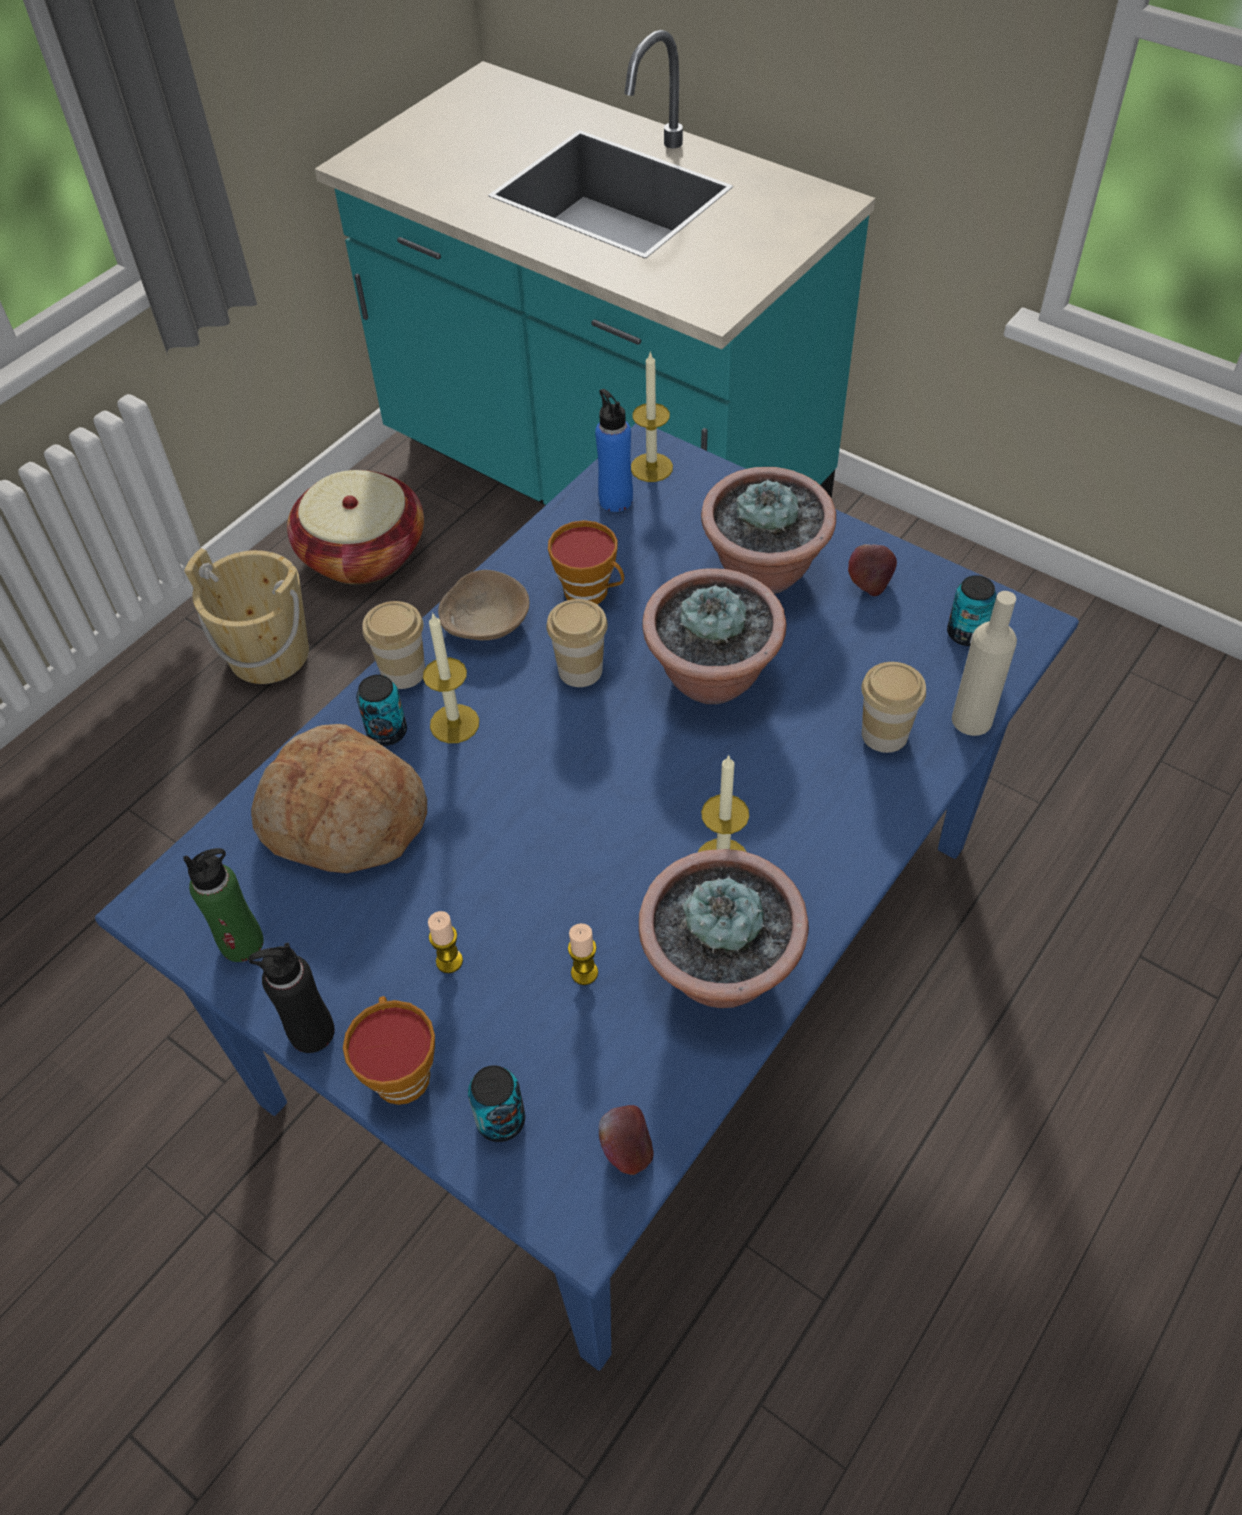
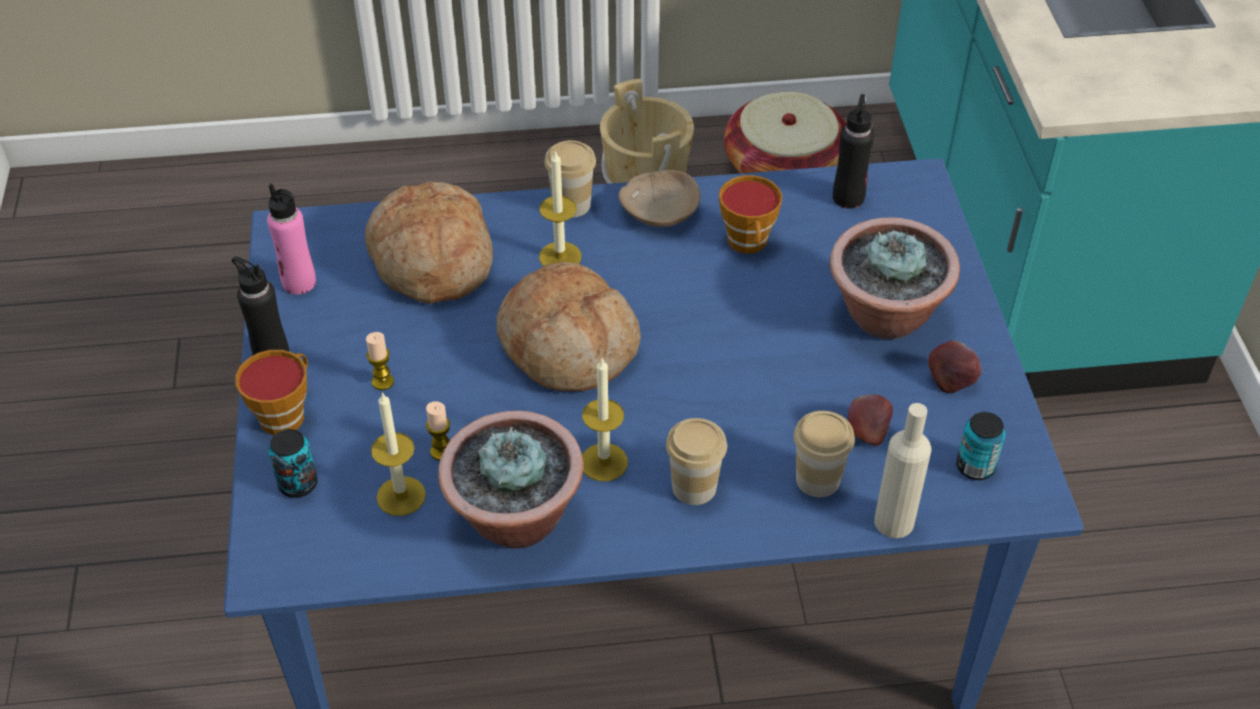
camera: 45 degrees right, 5 degrees down
(242, 943) = (299, 282): green bottle -> pink bottle
(387, 732) = (517, 231): can -> none
(564, 791) = (568, 345): none -> bread
(580, 670) = (676, 284): cup -> cup (694, 487)
(615, 500) = (848, 197): blue bottle -> black bottle
(626, 1150) = (336, 560): apple -> apple (867, 432)
(651, 467) = (903, 194): candle -> candle (401, 496)
(712, 678) = (752, 354): potted plant -> none

